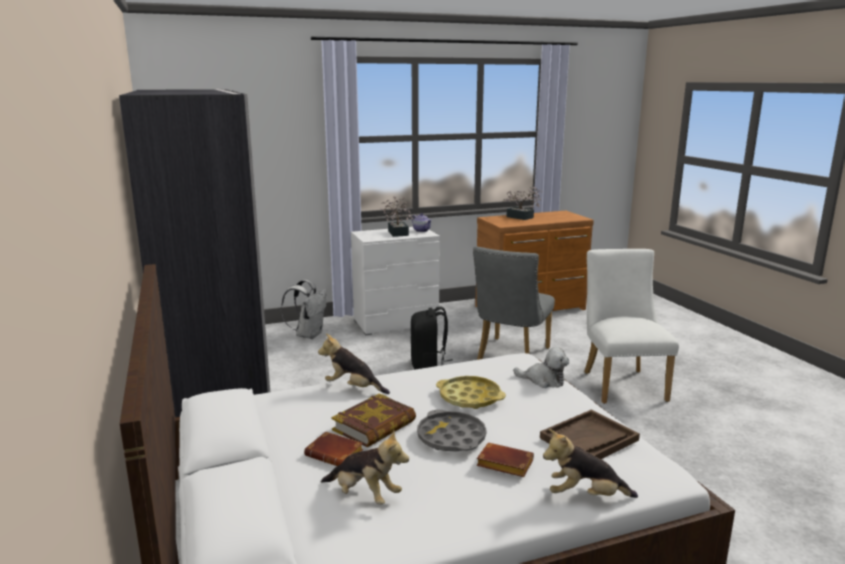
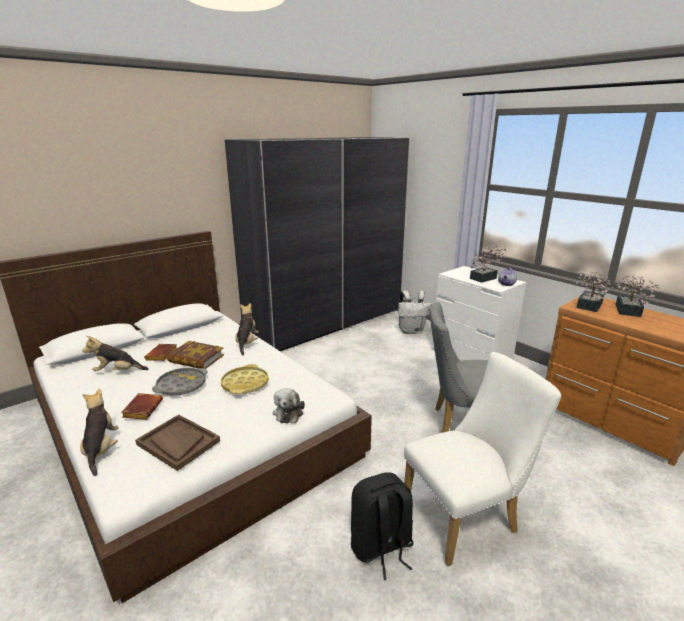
camera: 70 degrees right, 5 degrees up
(364, 495) = (118, 371): plush toy -> plush toy turned 75 degrees clockwise
(429, 366) = (402, 388): black backpack -> black backpack (381, 547)
(505, 222) = (588, 306): none -> potted plant

